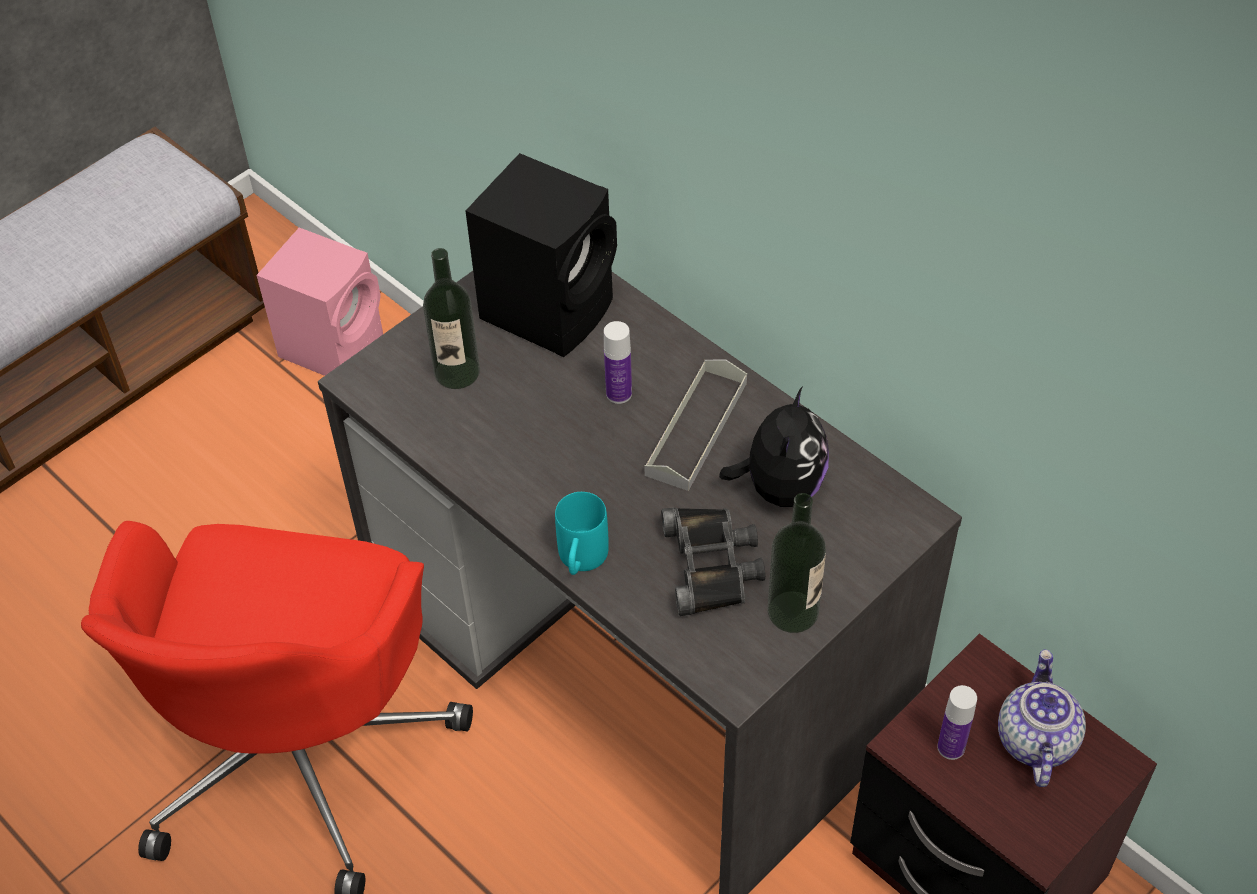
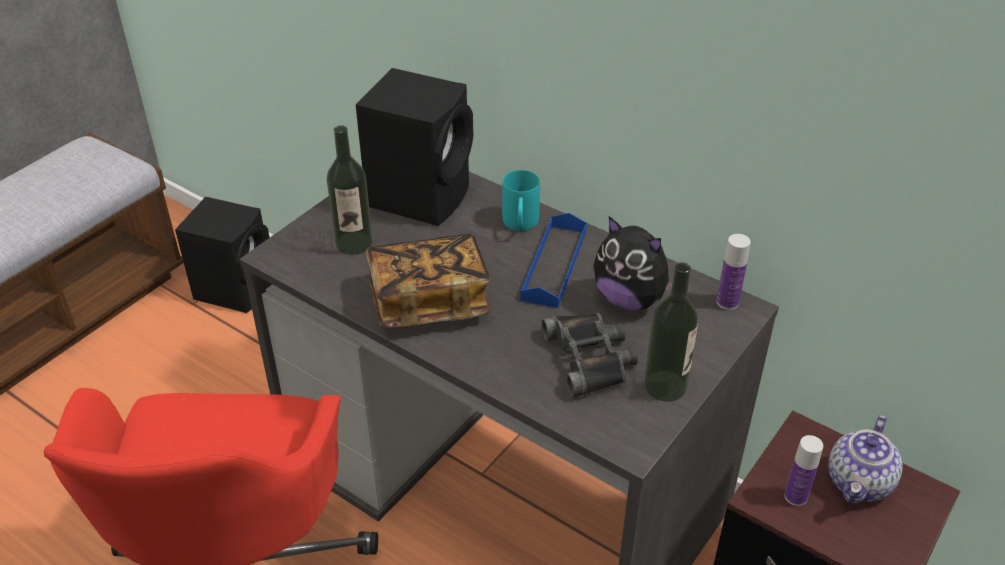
camera: 10 degrees left, 10 degrees down
(334, 345) = (236, 288): pink speaker -> black speaker
(534, 465) = (428, 301): none -> book
(581, 561) = (481, 366): turquoise mug -> turquoise mug (520, 225)
(619, 393) = (487, 247): bottle -> bottle (727, 302)
(696, 428) = (554, 265): grey tray -> blue tray
(780, 487) = (630, 299): plush toy -> plush toy turned 120 degrees clockwise
(1034, 739) = (860, 483): teapot -> teapot turned 150 degrees counterclockwise

